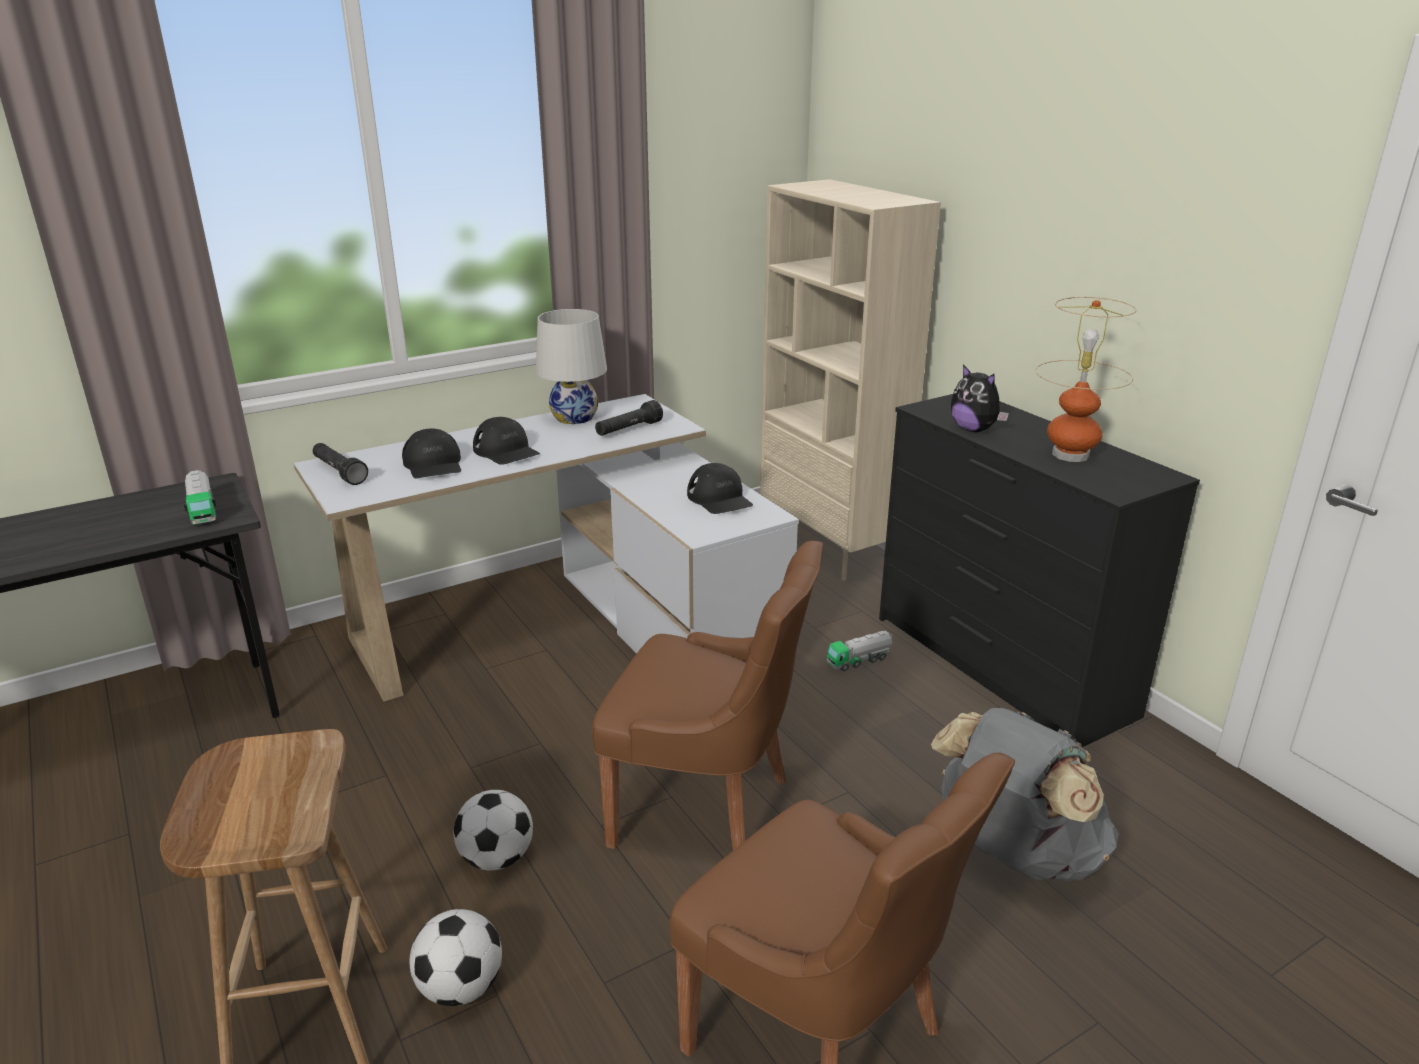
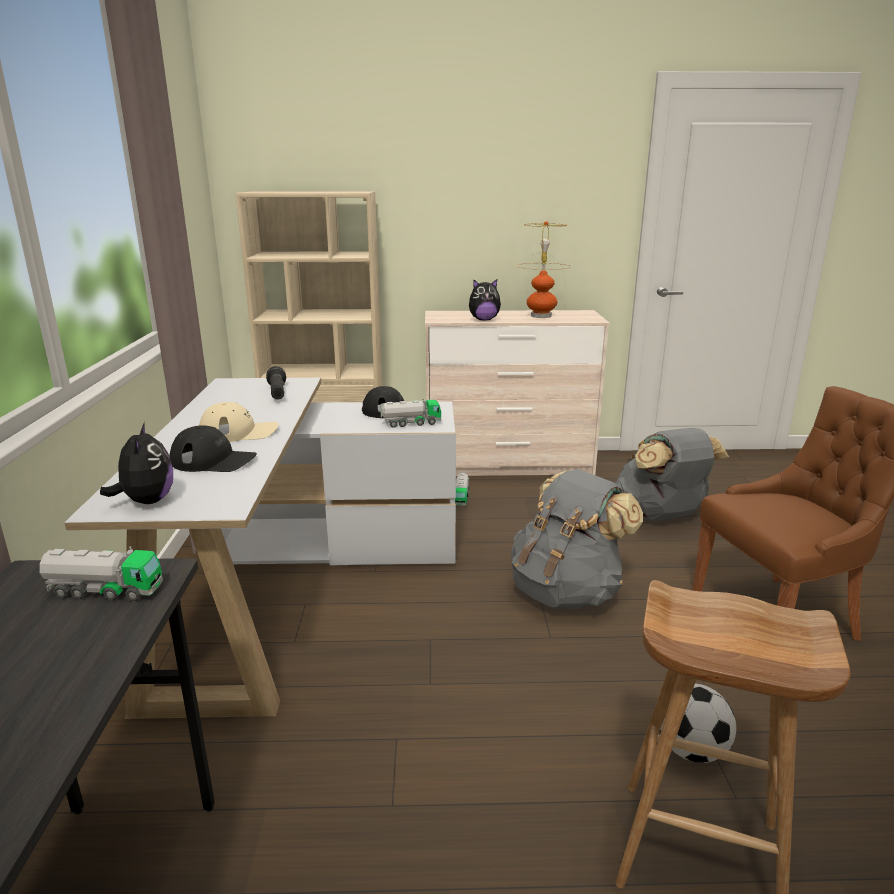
camera: 60 degrees left, 5 degrees down
(339, 472) = (146, 501): black flashlight -> plush toy
(497, 858) = (556, 697): football -> none
(506, 451) = (239, 432): black cap -> beige cap
(575, 417) = (216, 402): white table lamp -> none
(692, 519) = (411, 423): none -> toy truck
(708, 812) = (566, 591): brown chair -> grey backpack
(999, 666) = (508, 466): black dresser -> beige dresser

